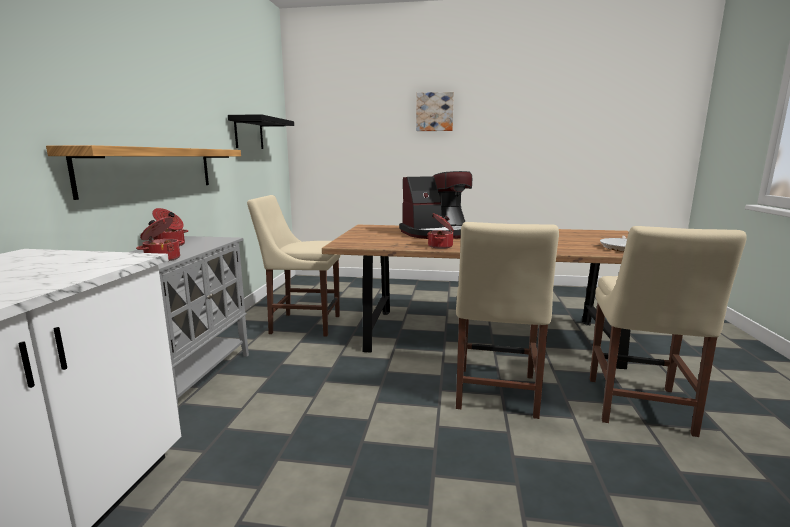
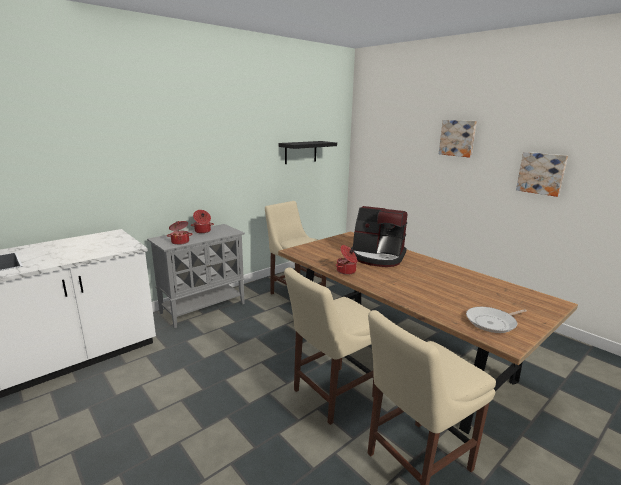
camera: 40 degrees right, 5 degrees up
(151, 169) = (206, 185): shelf -> none
(523, 138) = (541, 173): none -> picture

